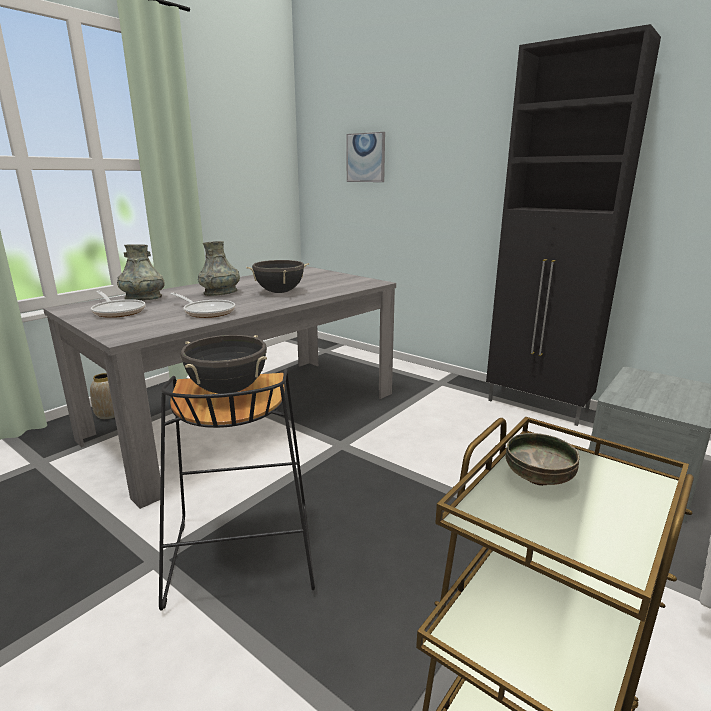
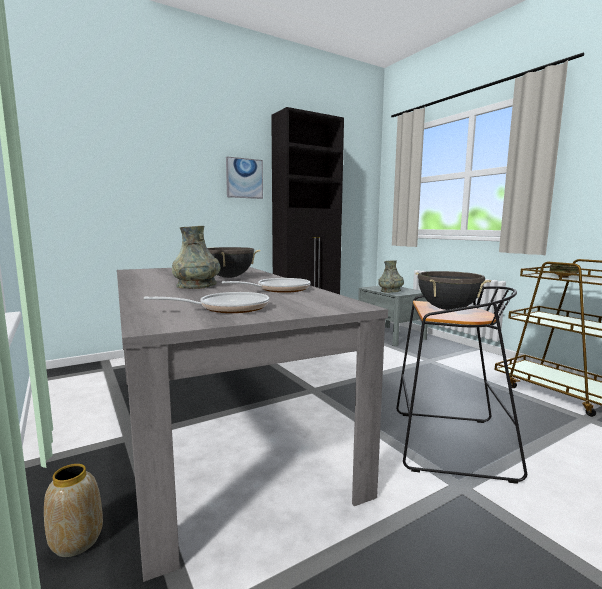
camera: 70 degrees left, 10 degrees down
(143, 298) = (167, 302): grey vase -> grey vase (390, 291)
(366, 157) = (126, 162): picture -> picture (244, 178)

